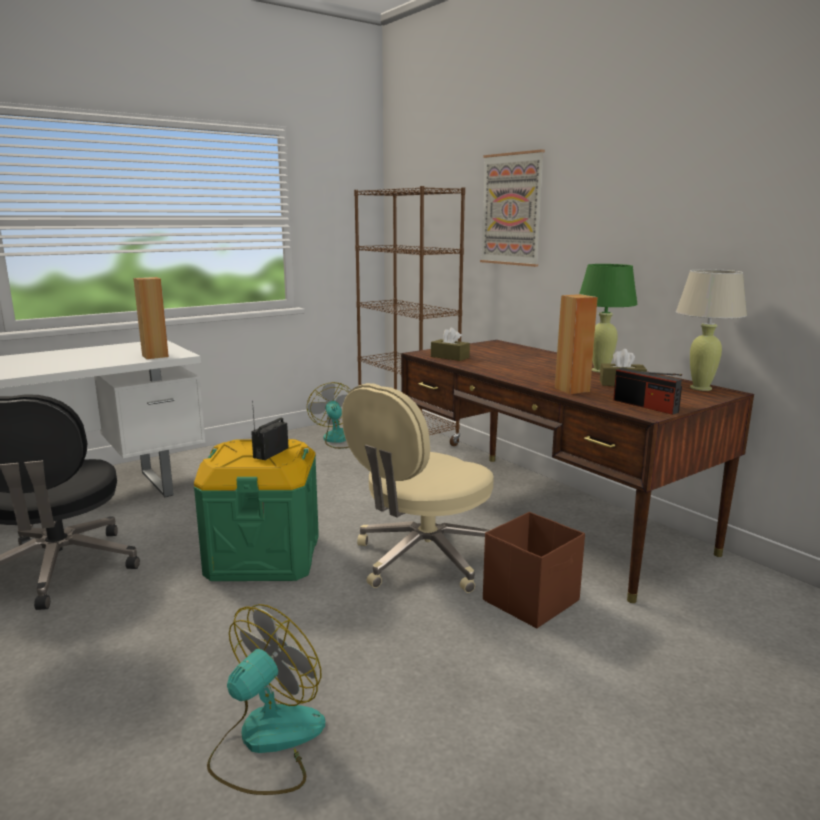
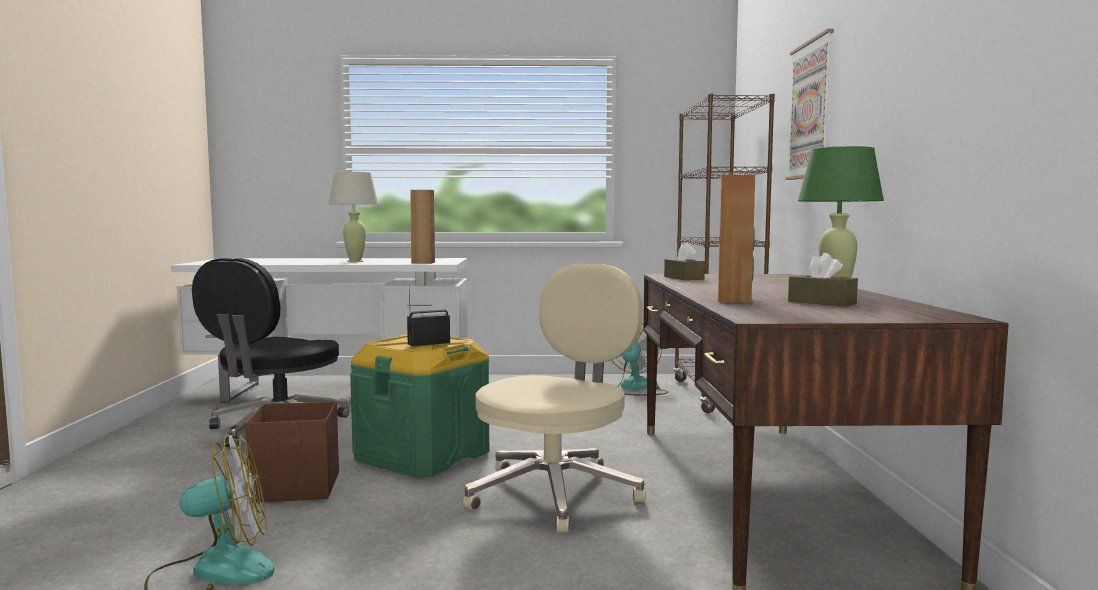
camera: 35 degrees right, 10 degrees down
(423, 559) = (556, 493): beige office chair -> beige office chair turned 135 degrees clockwise
(532, 600) = (612, 558): brown storage box -> brown storage box (297, 488)
(645, 406) = (780, 314): radio -> none
(701, 388) = (932, 312): beige table lamp -> beige table lamp (355, 261)

